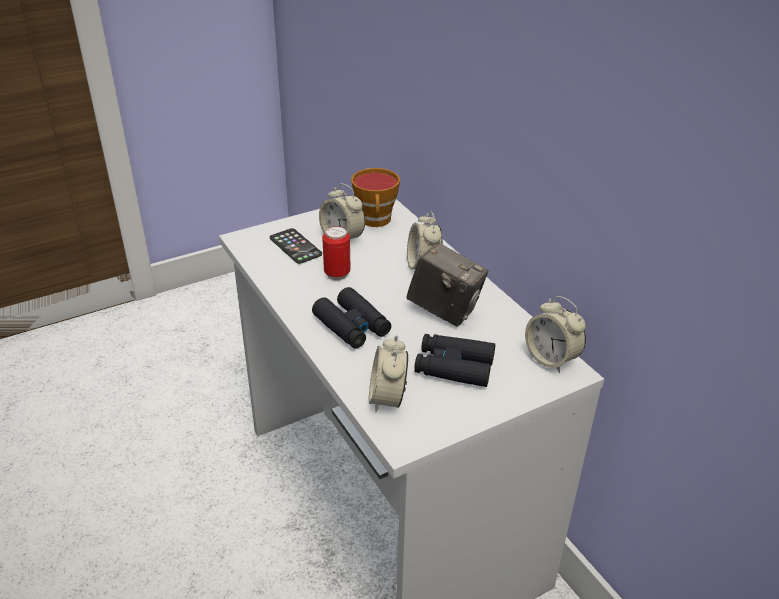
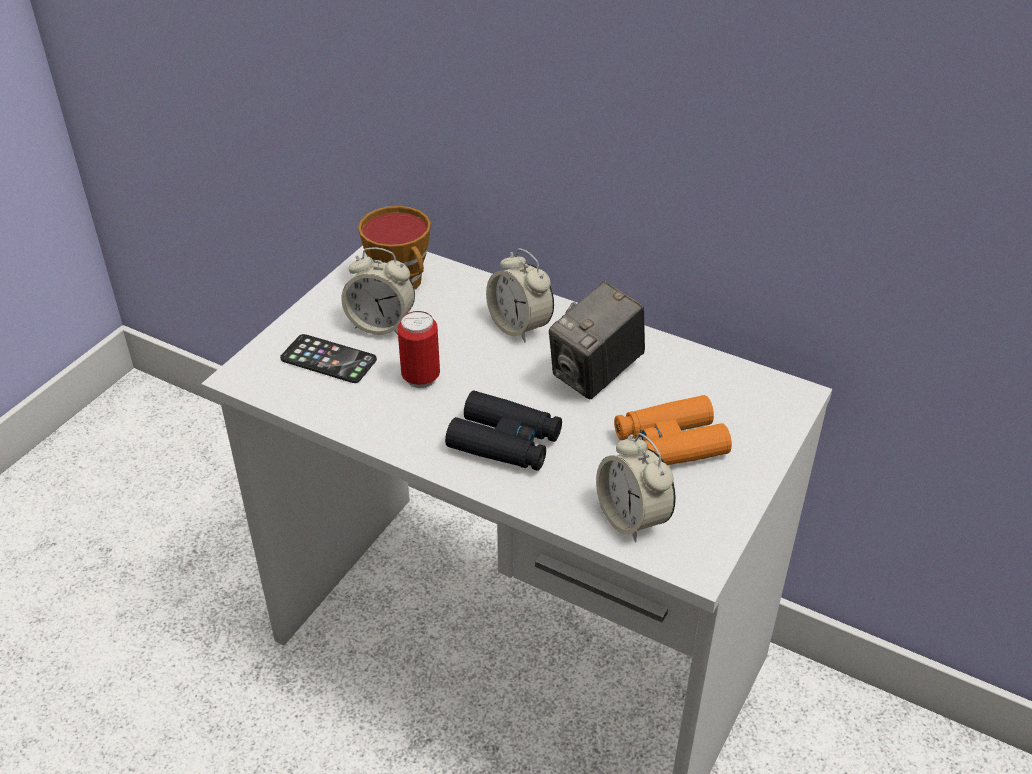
camera: 30 degrees left, 5 degrees up
(445, 310) = (596, 375): camera -> camera turned 135 degrees clockwise
(454, 367) = (669, 444): black binoculars -> orange binoculars
(551, 359) = (762, 388): alarm clock -> none

